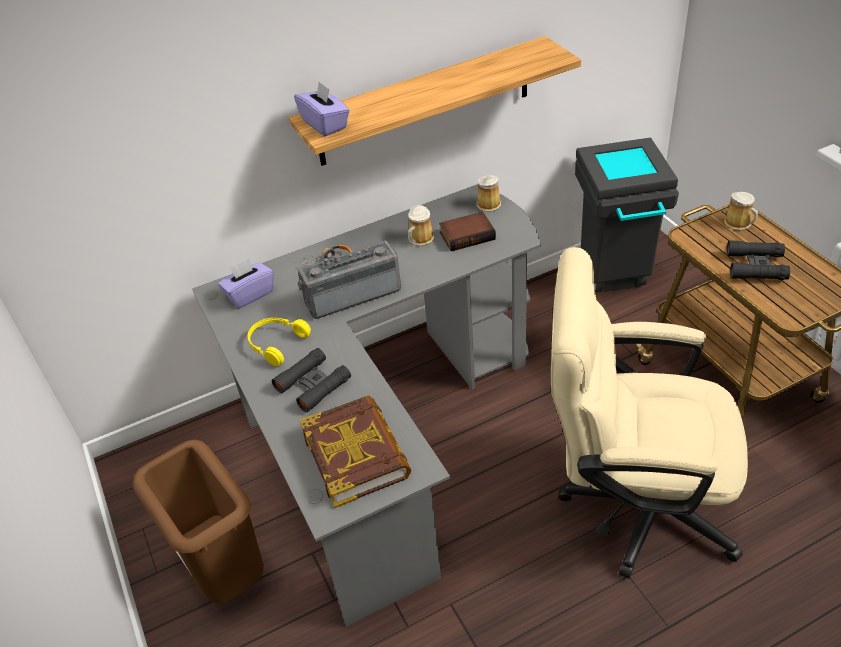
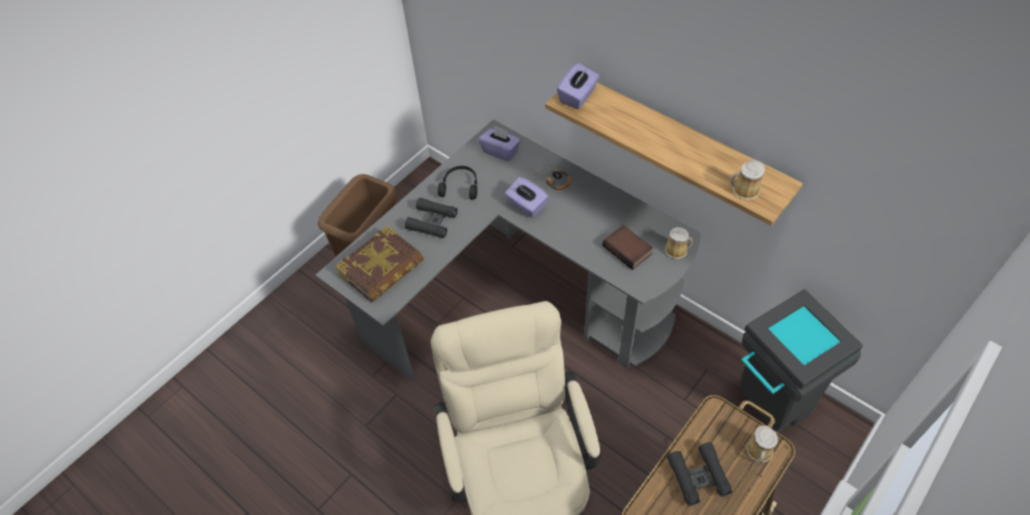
camera: 65 degrees right, 10 degrees up
(276, 344) = (460, 186): yellow headphones -> black headphones
(352, 294) = (526, 205): radio -> purple tissue box
(420, 239) = (607, 222): mug -> mug (743, 190)

